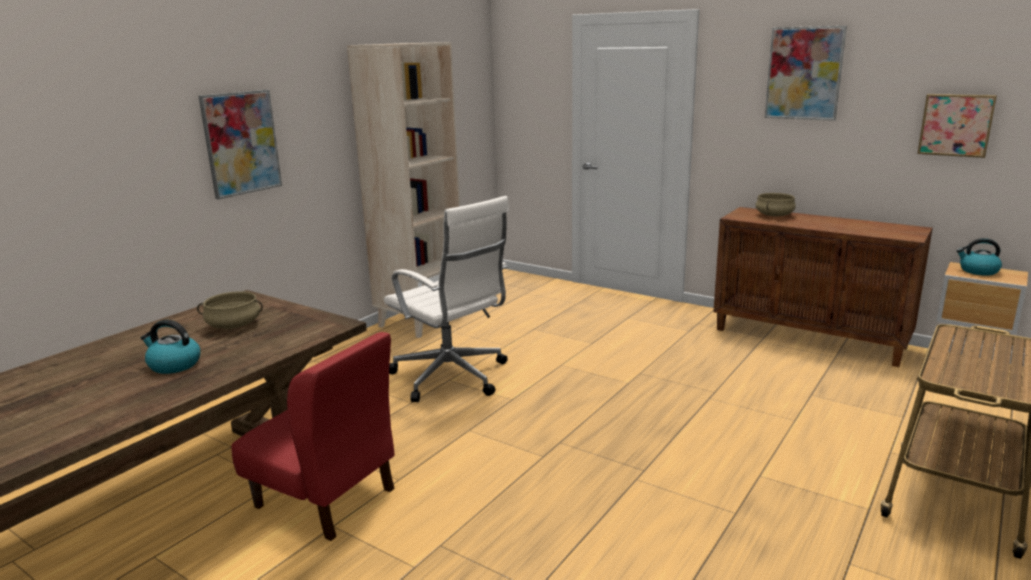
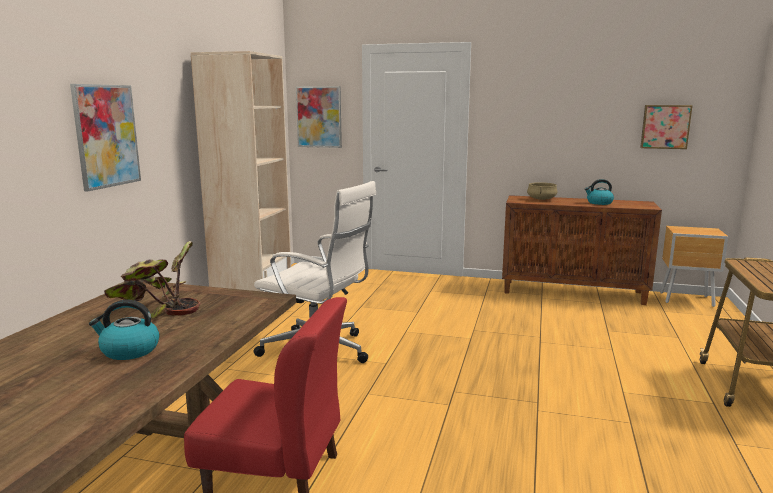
camera: 20 degrees left, 5 degrees down
(233, 325) = (158, 310): beige cooking pot -> potted plant
(804, 73) = (555, 91): picture -> picture (319, 117)
(978, 271) = (689, 229): kettle -> kettle (599, 203)

